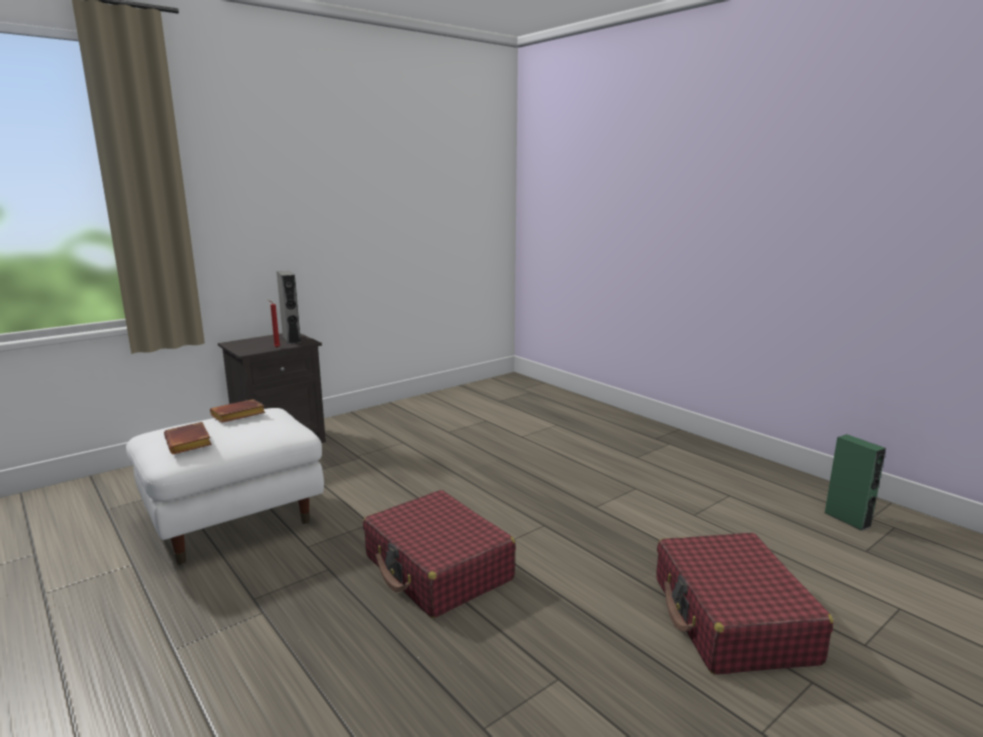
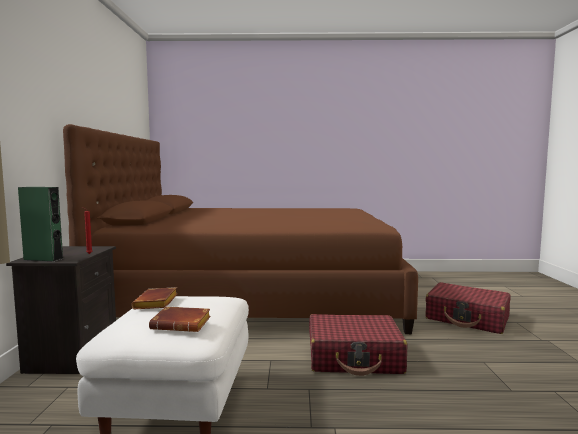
camera: 50 degrees left, 10 degrees down
(291, 339) = (80, 249): grey speaker -> none
(528, 444) = (254, 296): none -> brown bed
(847, 519) = (418, 279): green speaker -> green speaker (43, 259)

